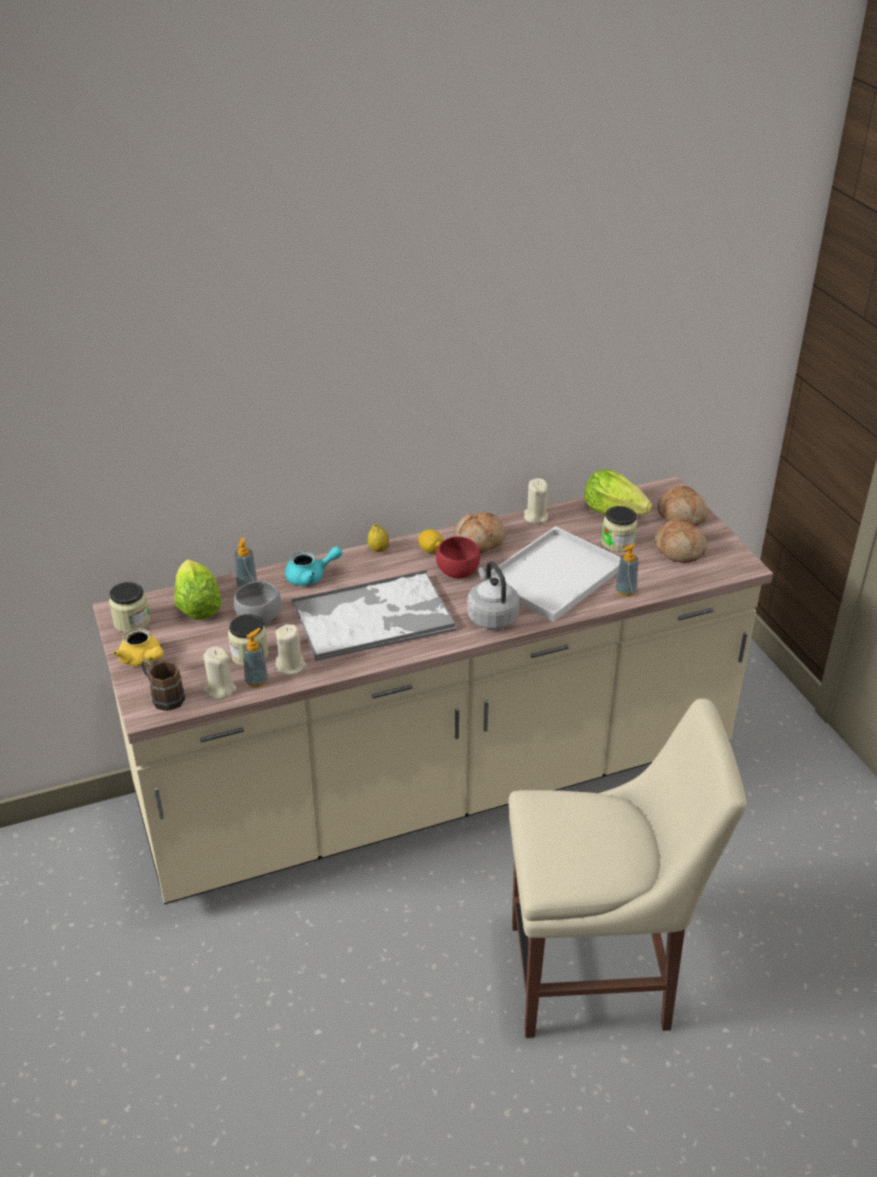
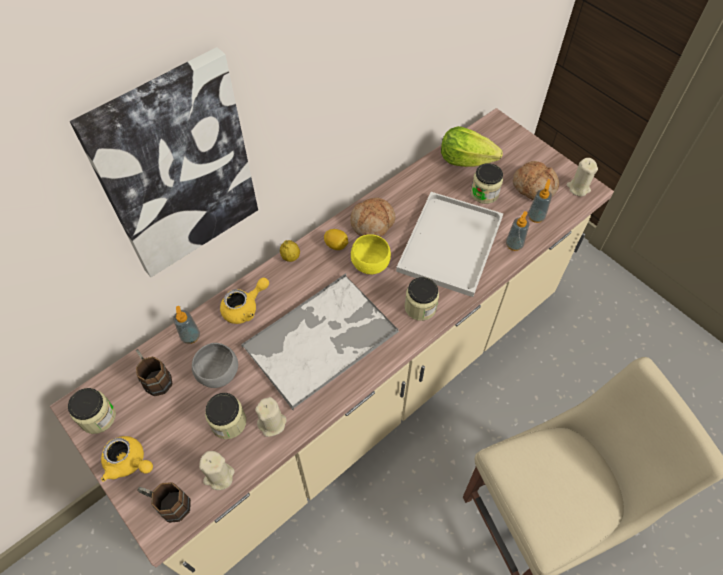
camera: 20 degrees left, 20 degrees up
(197, 607) = (155, 378): lettuce -> brown mug
(256, 681) = (248, 453): soap dispenser -> soap dispenser (536, 217)
(279, 394) = (176, 169): none -> picture
(311, 577) = (245, 308): turquoise teapot -> yellow teapot
(459, 573) = (372, 265): red bowl -> yellow bowl
(491, 617) = (420, 307): grey kettle -> jar
(535, 517) = (406, 182): beige candle -> beige candle (578, 188)
(682, 515) = (519, 149): bread -> none

